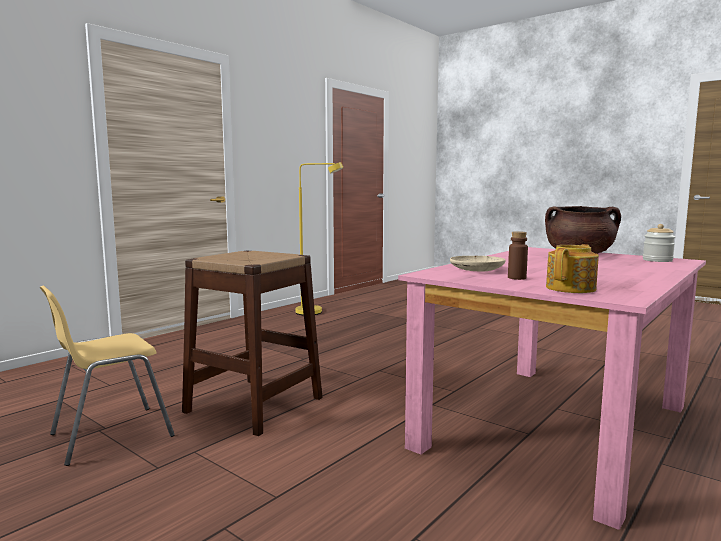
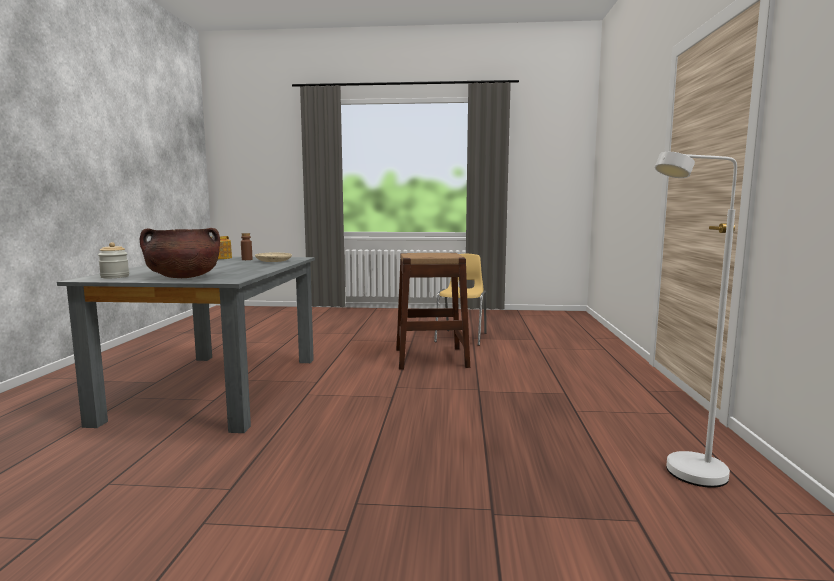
camera: 145 degrees right, 0 degrees up
(316, 312) = (684, 476): yellow floor lamp -> white floor lamp
(557, 427) = (218, 387): pink dining table -> grey dining table

